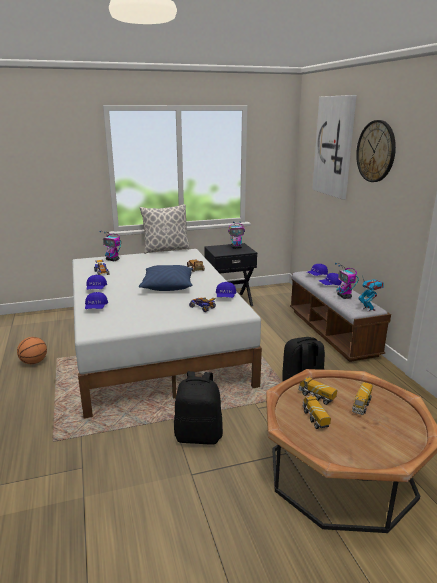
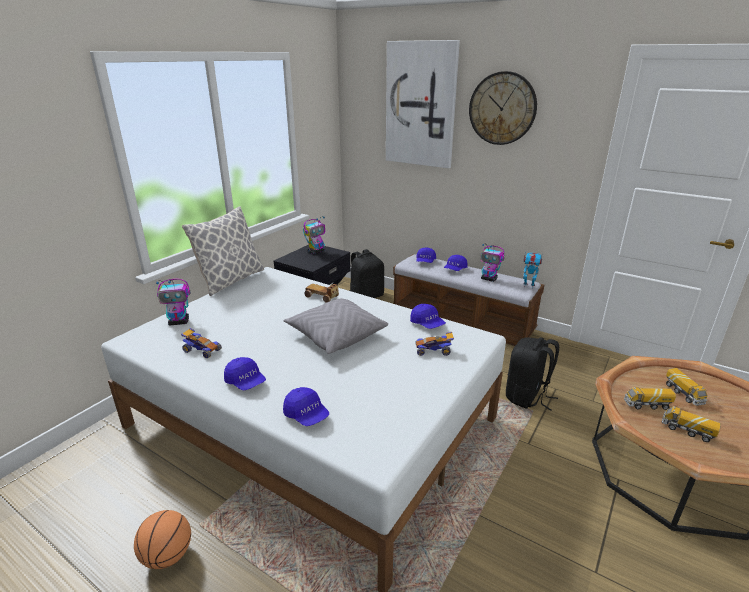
camera: 40 degrees left, 5 degrees up
(167, 286) = (335, 335): blue pillow -> grey pillow
(199, 435) = (531, 516): black backpack -> black backpack (366, 296)

